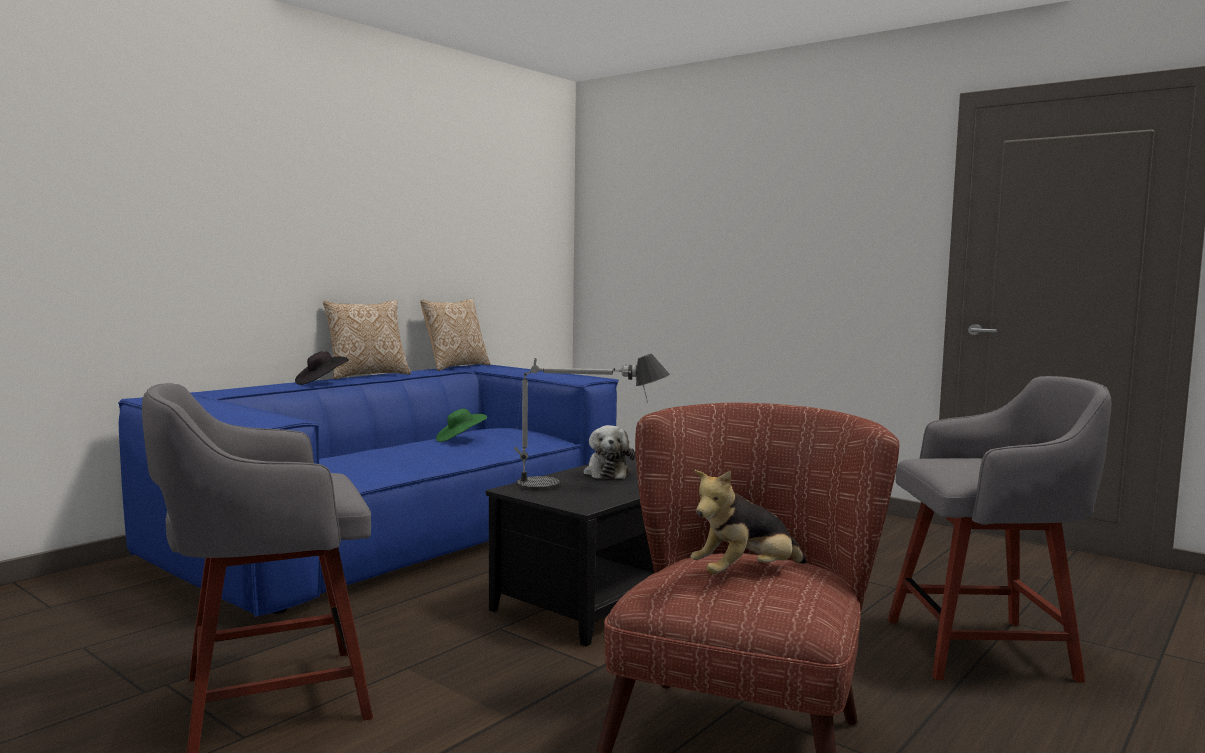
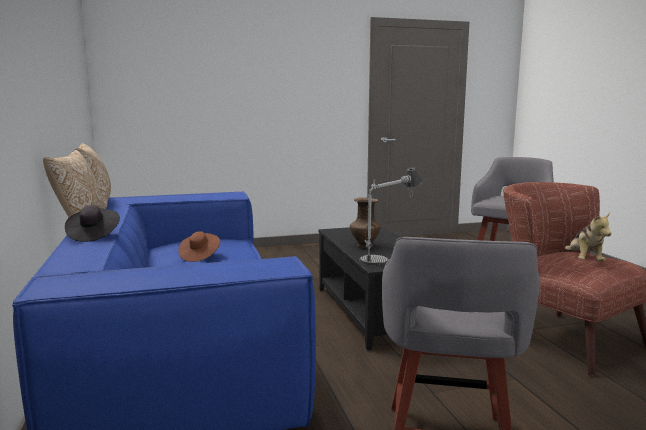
camera: 55 degrees left, 5 degrees up
(460, 439) = (199, 256): green hat -> brown hat
(607, 472) = (364, 245): plush toy -> brown vase

